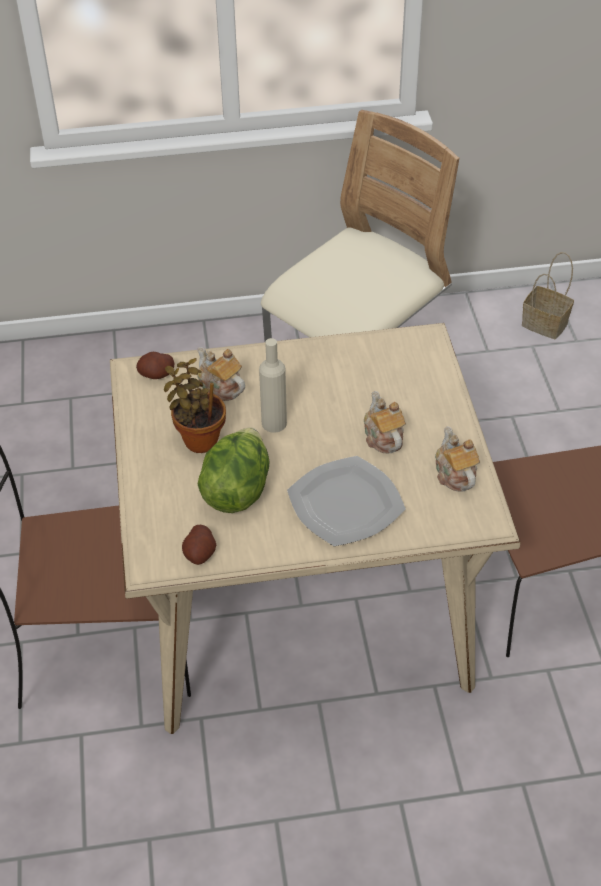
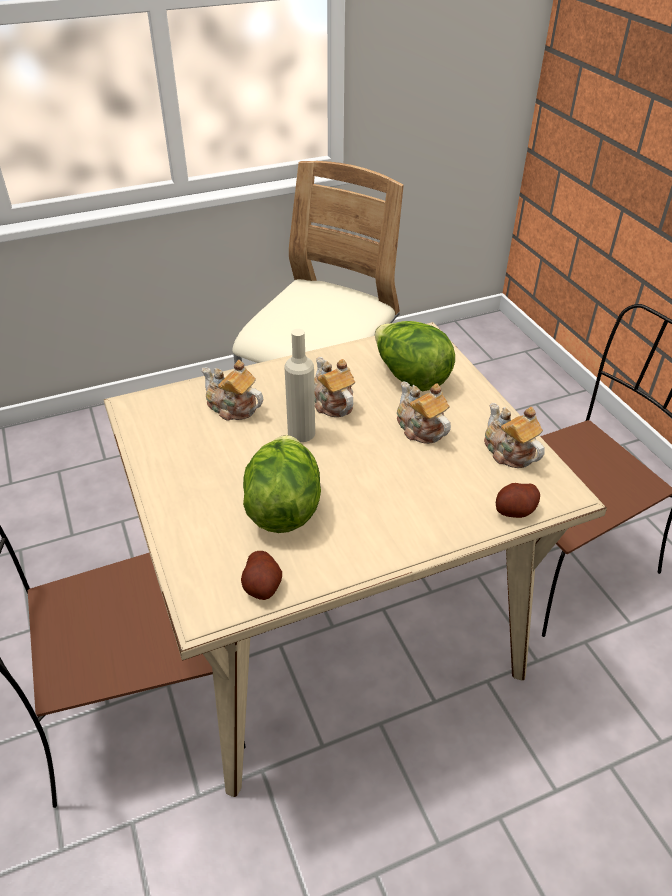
camera: 15 degrees left, 5 degrees down
(156, 374) = (159, 405): potato -> potato (515, 511)
(199, 438) = (224, 461): potted plant -> none
(311, 398) = (331, 403): none -> teapot
(344, 504) = (407, 501): plate -> none
(395, 382) = (410, 377): none -> lettuce
(546, 324) = (463, 350): basket -> none

